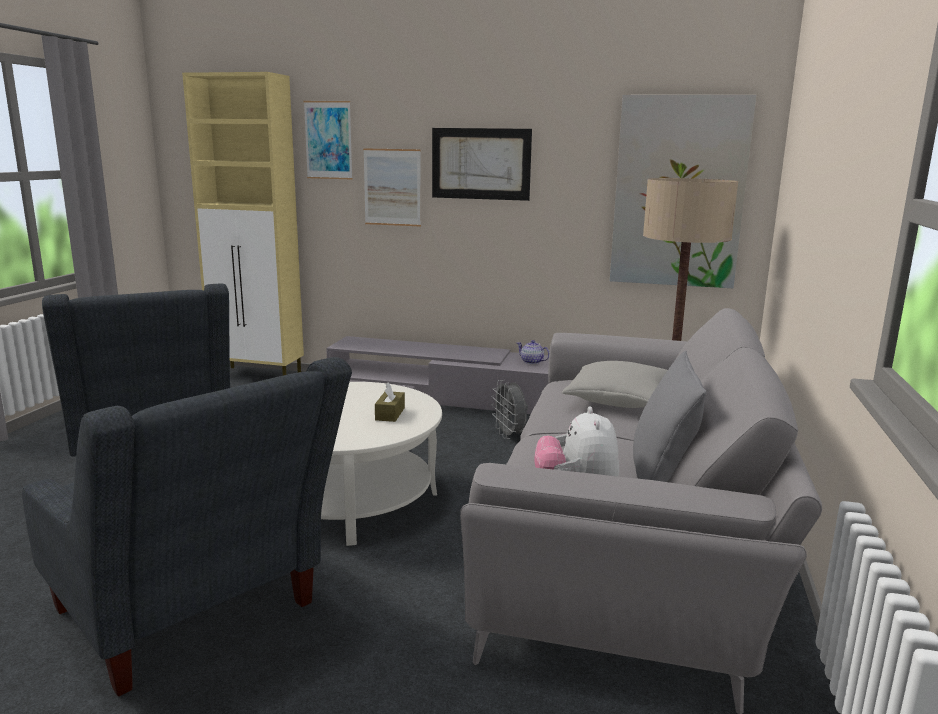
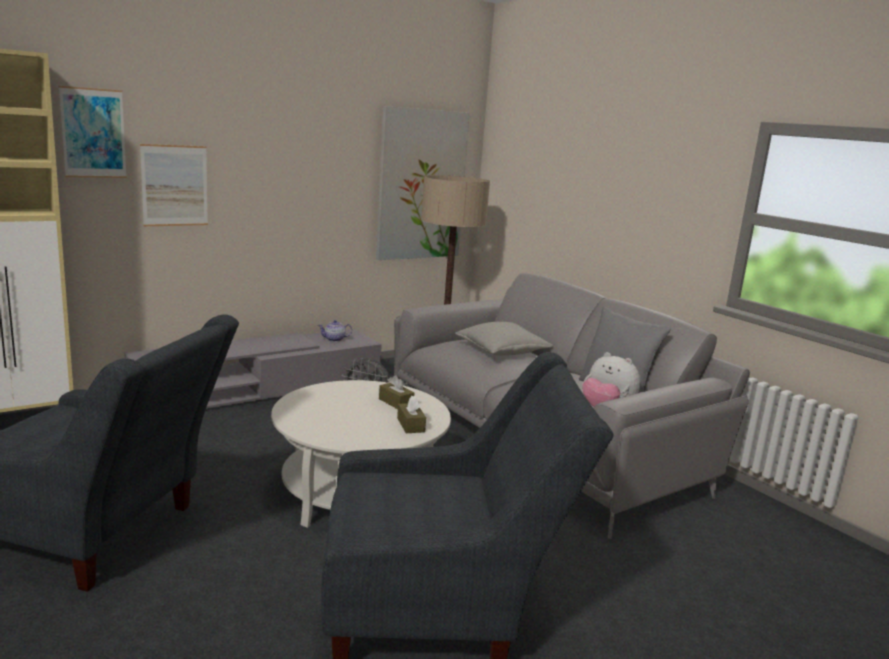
camera: 50 degrees left, 0 degrees up
(349, 434) = (410, 425): none -> brown tissue box
(481, 164) = (267, 161): picture -> none

